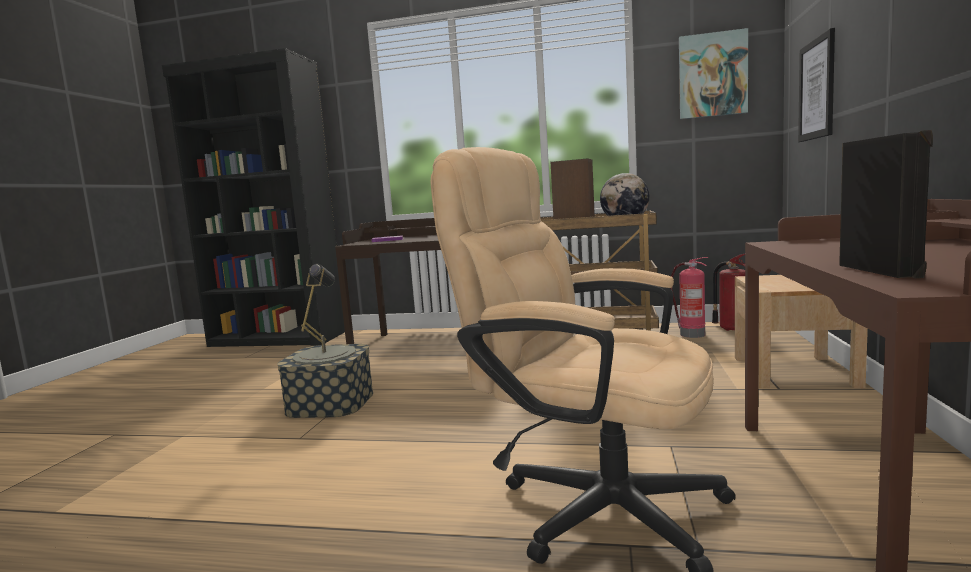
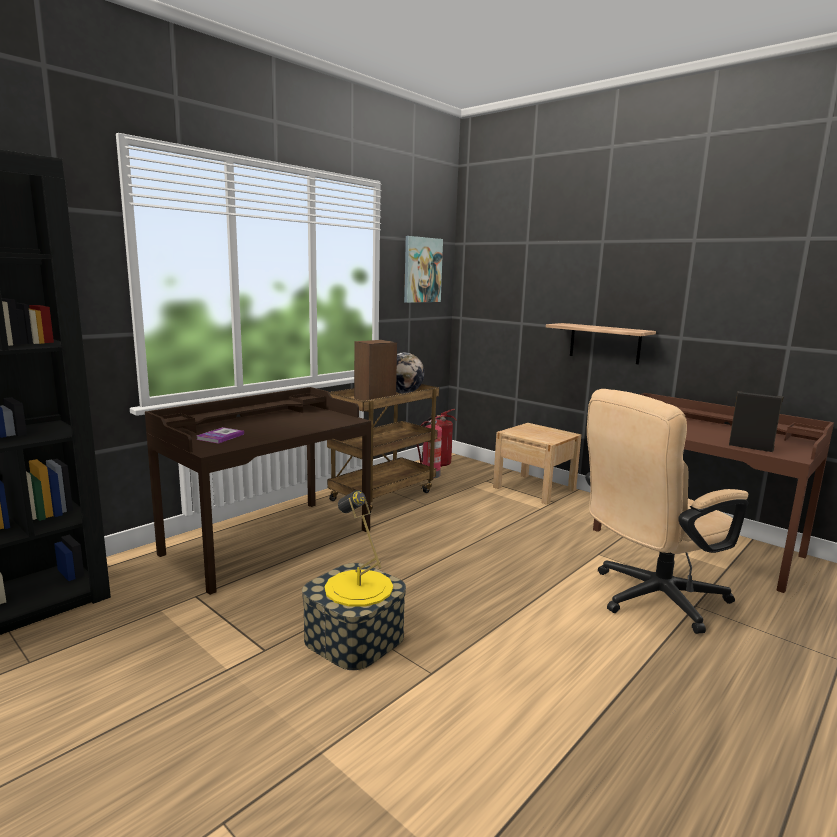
camera: 60 degrees left, 5 degrees up
(324, 355) = (358, 588): grey table lamp -> yellow table lamp
(817, 89) = (511, 302): picture -> none
(894, 118) = (604, 343): none -> shelf

